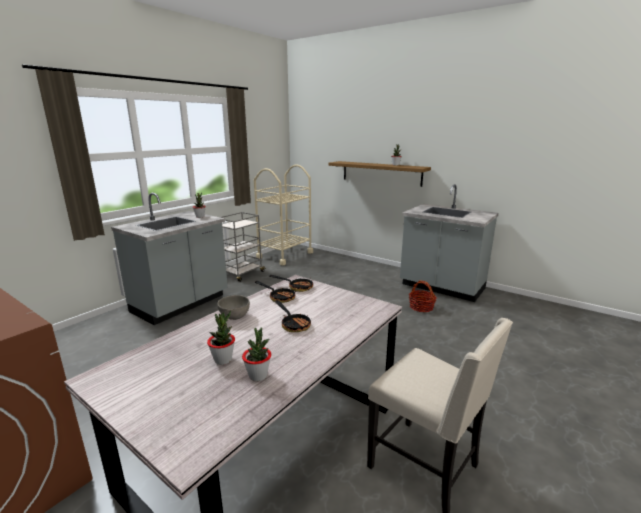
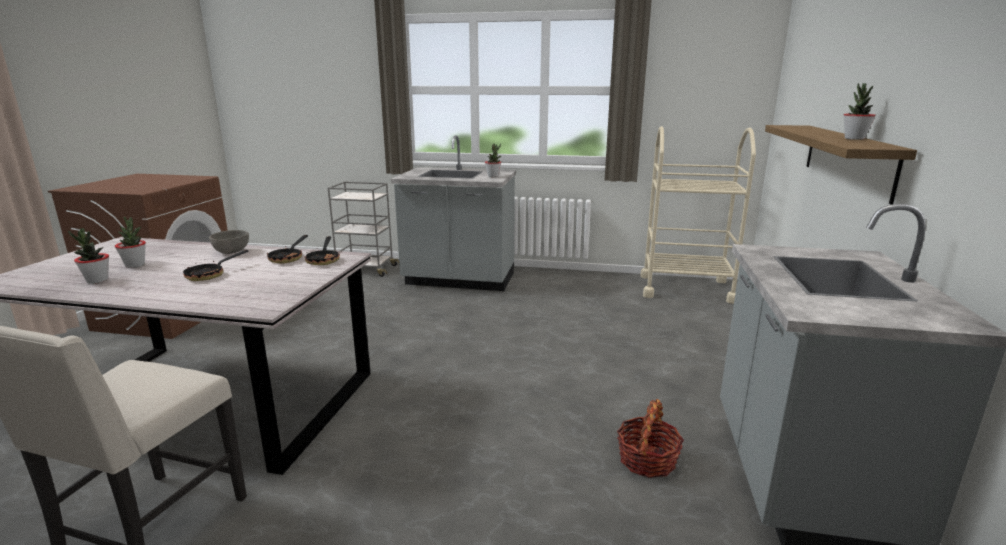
camera: 65 degrees right, 0 degrees up
(242, 274) = (576, 283): grey cart -> grey cart (366, 269)

